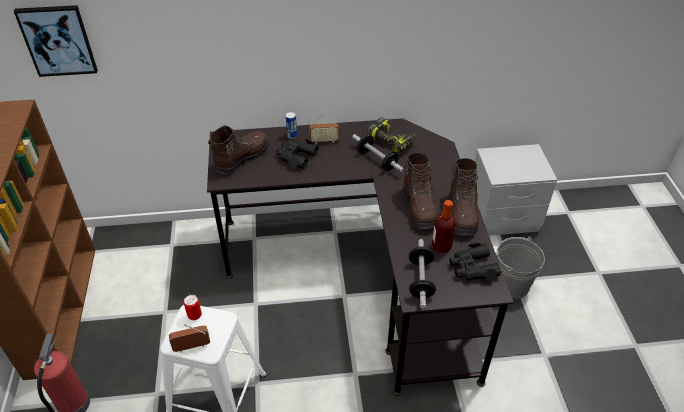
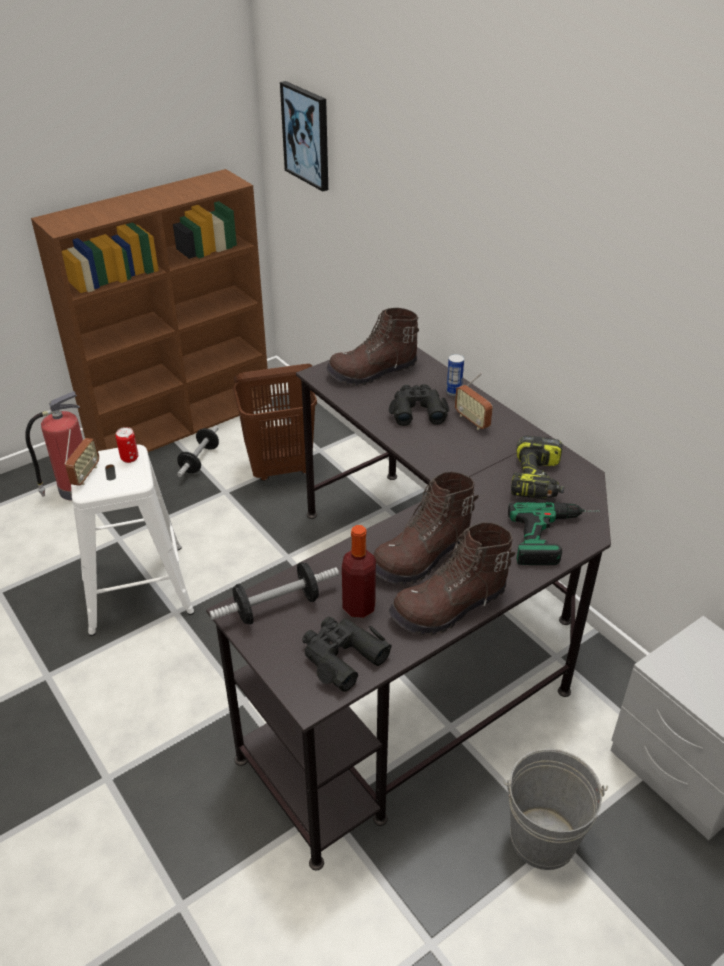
camera: 60 degrees right, 5 degrees down
(170, 272) = (281, 468): none -> brown laundry basket
(192, 347) = (85, 475): radio -> radio turned 60 degrees clockwise
(241, 158) = (372, 372): brown boot -> brown boot turned 150 degrees clockwise
(377, 160) = (481, 480): dumbbell -> dumbbell (199, 460)
(438, 155) = (557, 537): none -> power drill

